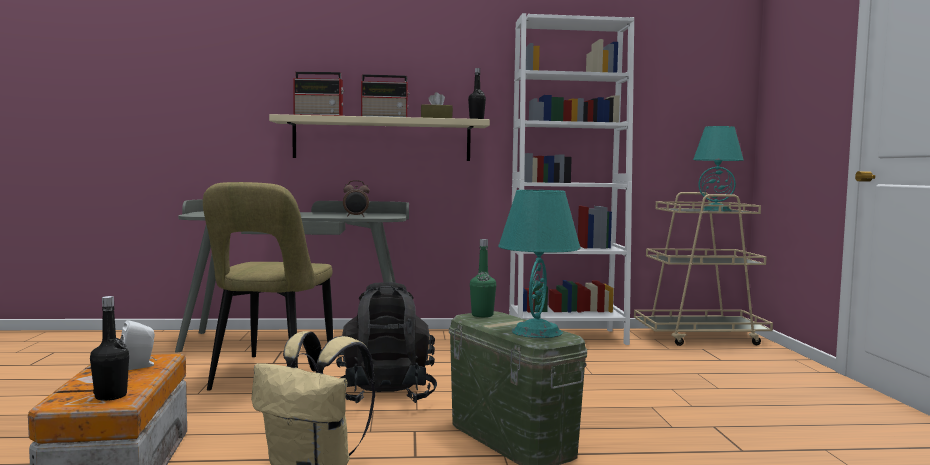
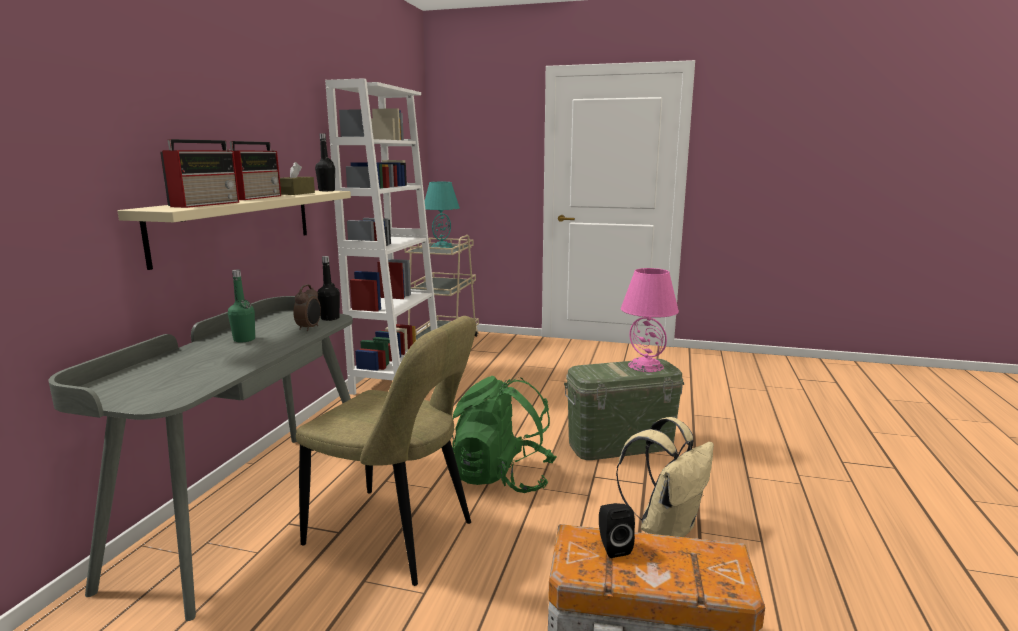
camera: 70 degrees left, 10 degrees up
(111, 396) = (718, 557): black bottle -> black bottle (330, 318)
(139, 366) = (612, 547): white speaker -> black speaker
(385, 395) = (501, 477): black backpack -> green backpack
(482, 315) = (587, 371): green bottle -> green bottle (244, 339)
(536, 331) = (645, 366): turquoise table lamp -> pink table lamp

